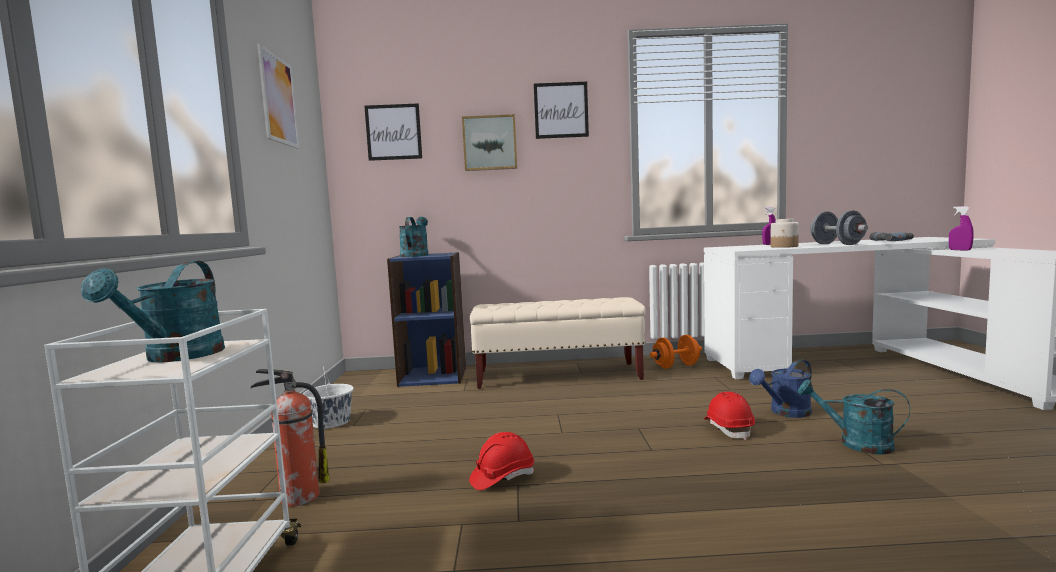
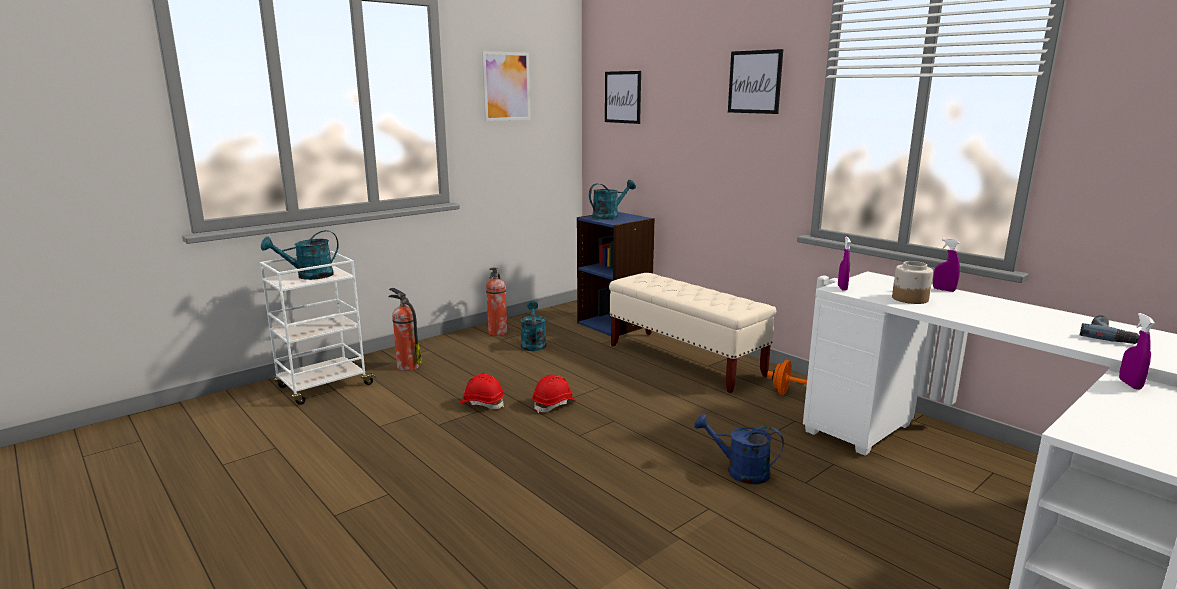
camera: 50 degrees right, 10 degrees up
(331, 422) = (497, 333): white bucket -> fire extinguisher
(490, 143) = (690, 114): picture -> none
(728, 428) = (661, 454): red hard hat -> red hard hat (554, 404)
(741, 249) = (842, 288): none -> purple spray bottle
(837, 244) = (979, 316): grey dumbbell -> none
(856, 443) = (704, 514): turquoise watering can -> turquoise watering can (533, 344)

